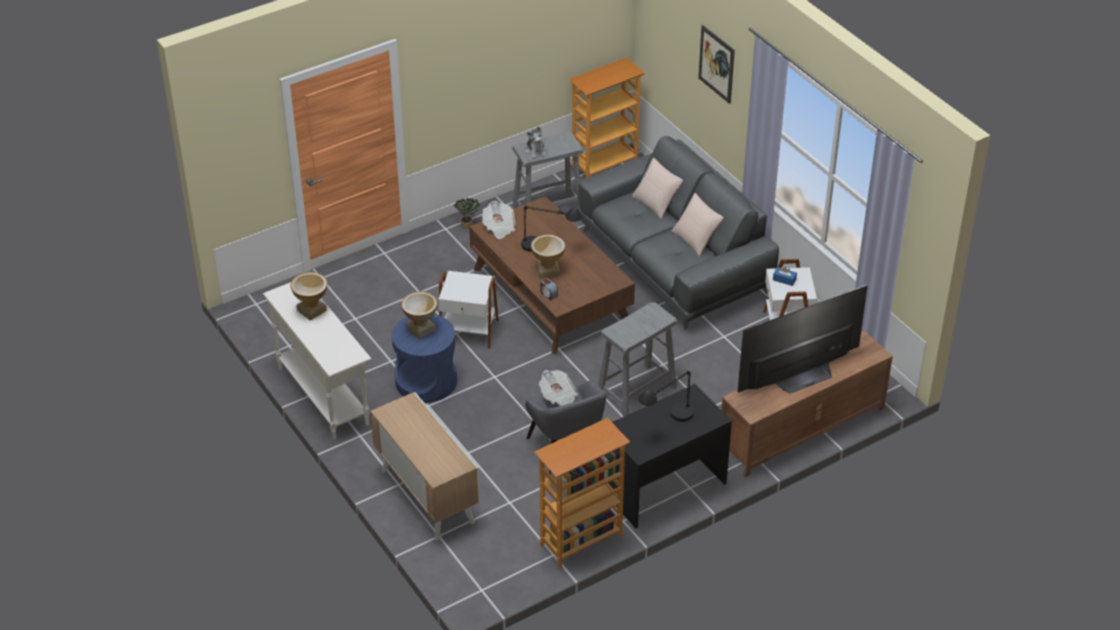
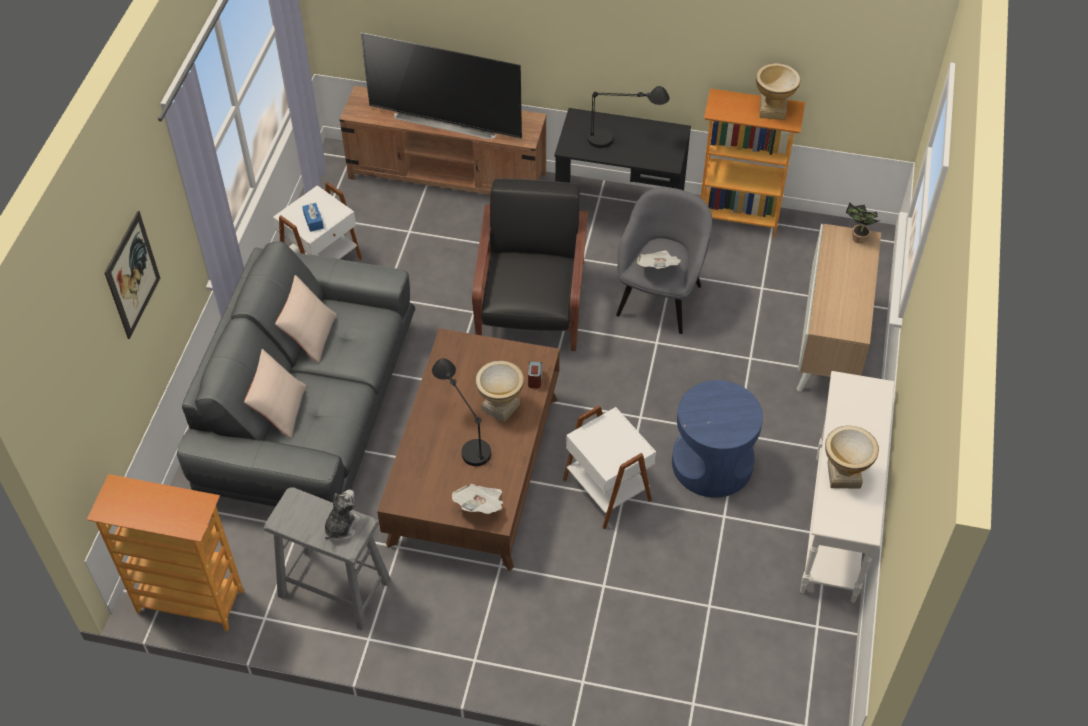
camera: 135 degrees left, 10 degrees up
(421, 329) = (717, 420): vase -> vase (772, 110)
(468, 225) = (444, 643): potted plant -> potted plant (857, 238)
(636, 391) = (531, 305): grey stool -> black armchair

